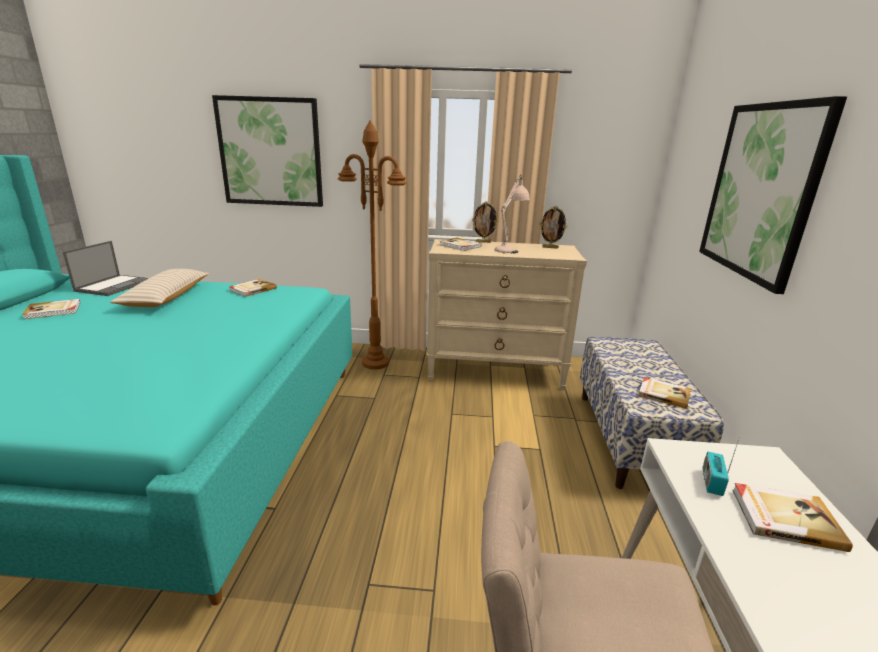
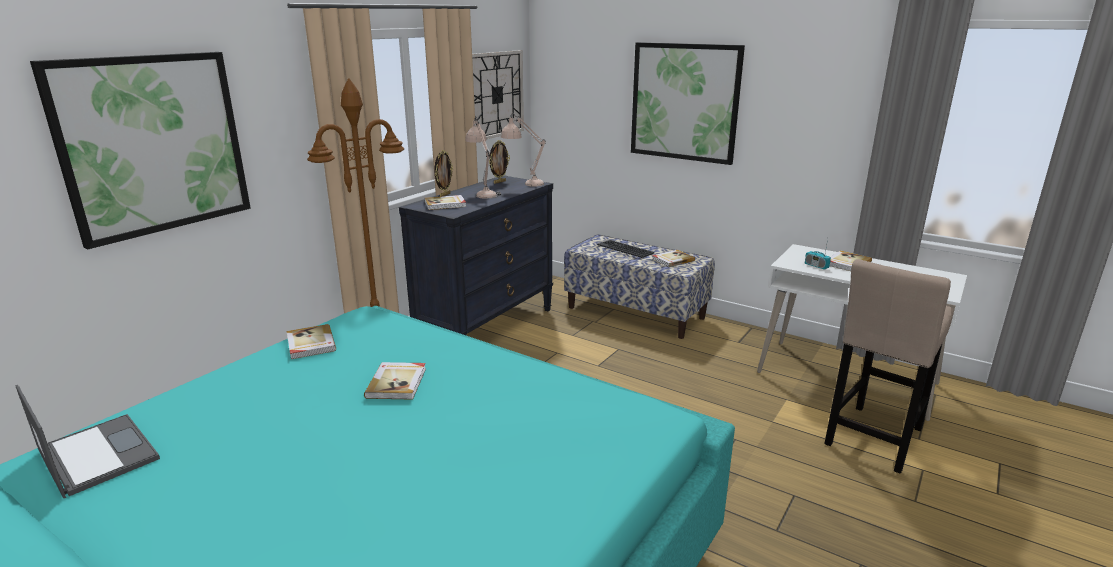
camera: 60 degrees left, 0 degrees up
(53, 311) = (170, 511): book -> book (397, 383)
(166, 297) = (252, 406): beige pillow -> none
(495, 372) = (487, 327): beige dresser -> black dresser
(559, 254) = (524, 184): none -> beige table lamp
(601, 166) = (496, 94): none -> wall clock
(644, 362) = (625, 249): none -> keyboard

